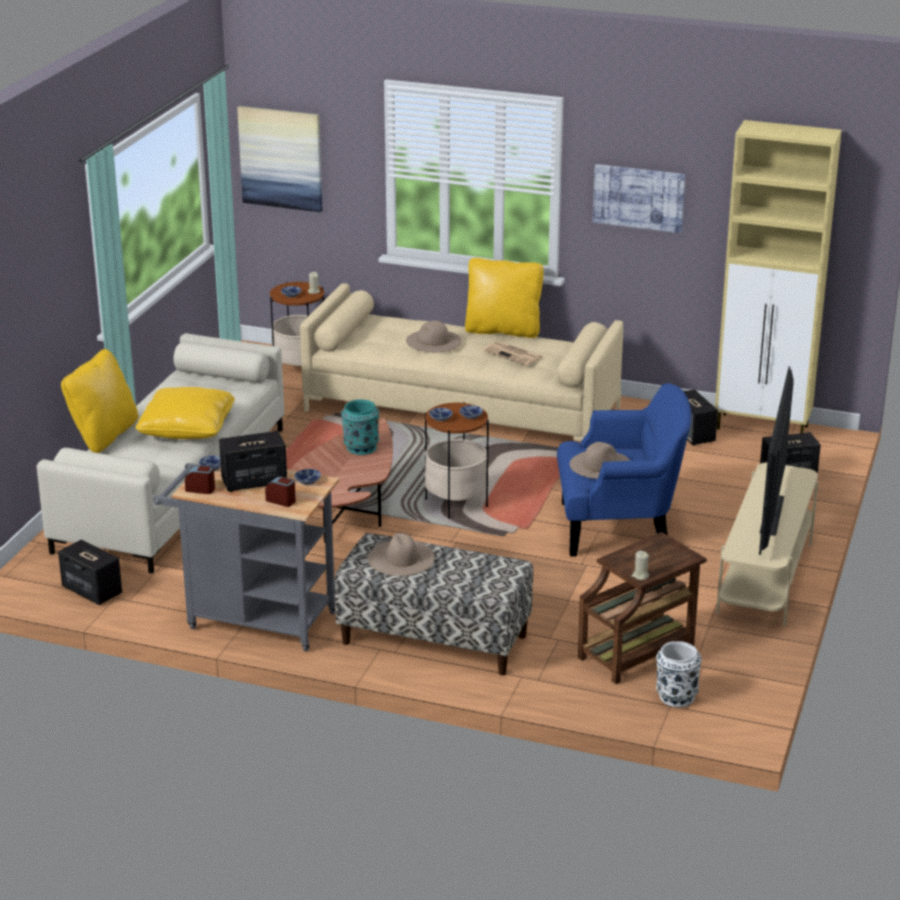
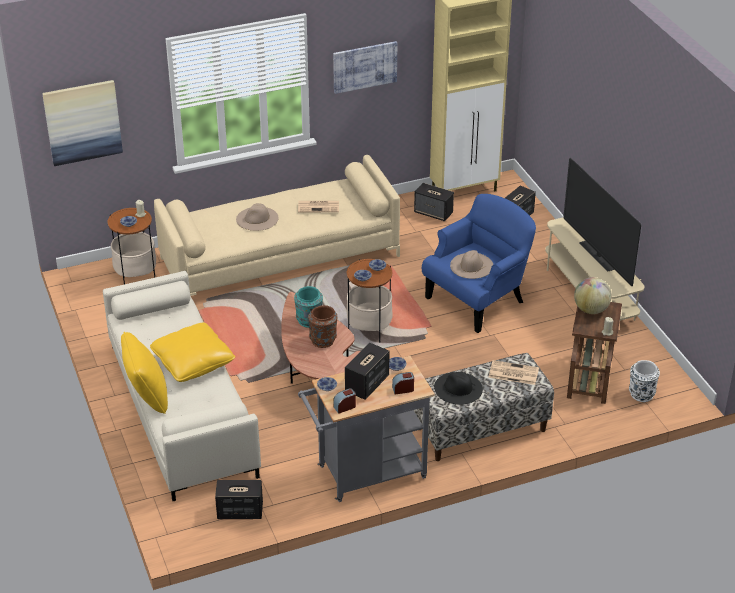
camera: 40 degrees left, 10 degrees up
(348, 469) = (323, 340): none -> brown vase
(401, 557) = (458, 388): beige hat -> black hat
(482, 571) = (512, 373): none -> newspaper
(503, 330) = (286, 190): yellow pillow -> none
(656, 548) = (591, 310): none -> globe

